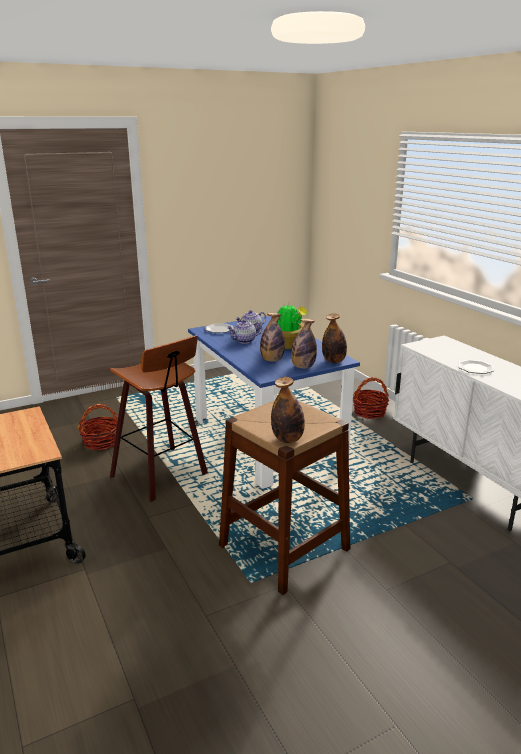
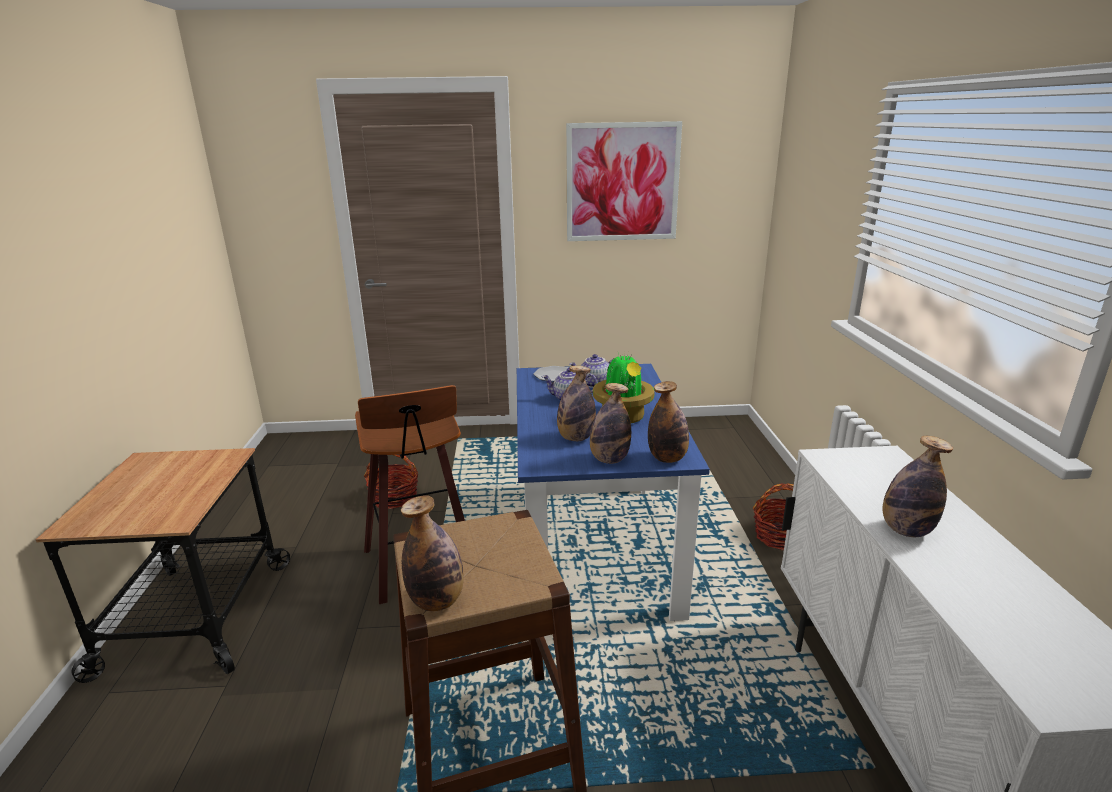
camera: 25 degrees right, 0 degrees up
(219, 192) = (622, 182): none -> picture
(475, 368) = (906, 530): plate -> bottle

